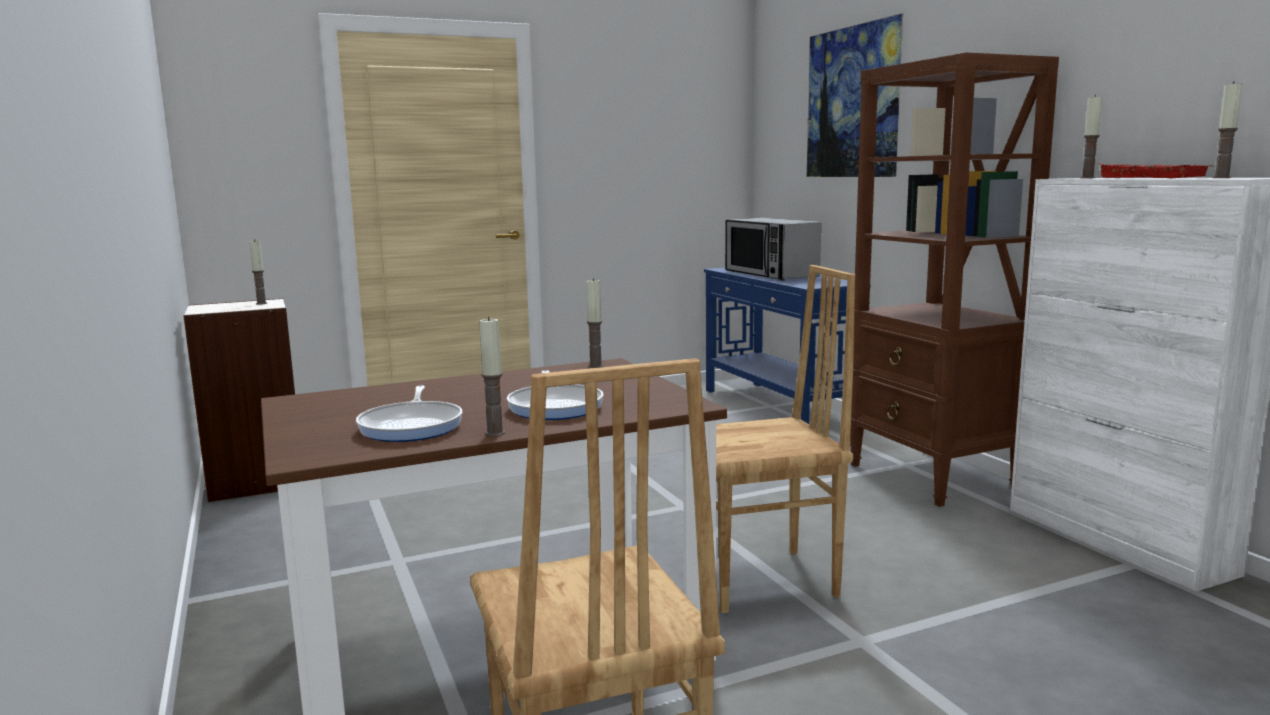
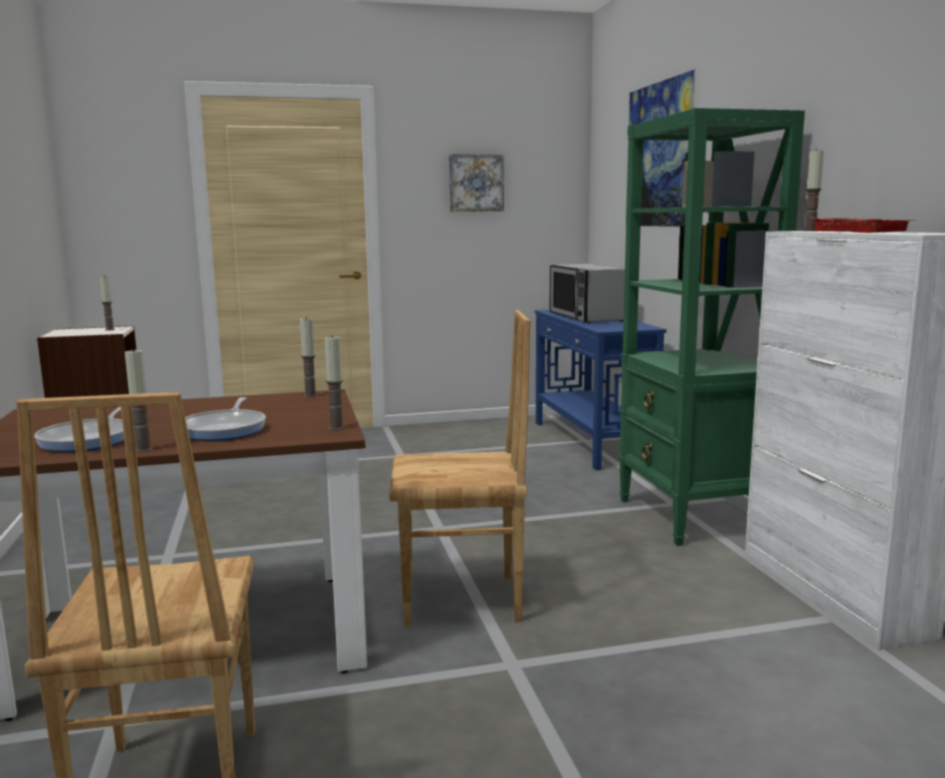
camera: 10 degrees right, 0 degrees up
(637, 132) = (475, 183): none -> picture
(932, 477) = (691, 517): brown bookcase -> green bookcase
(1221, 178) = (910, 233): candle -> candle (336, 428)

